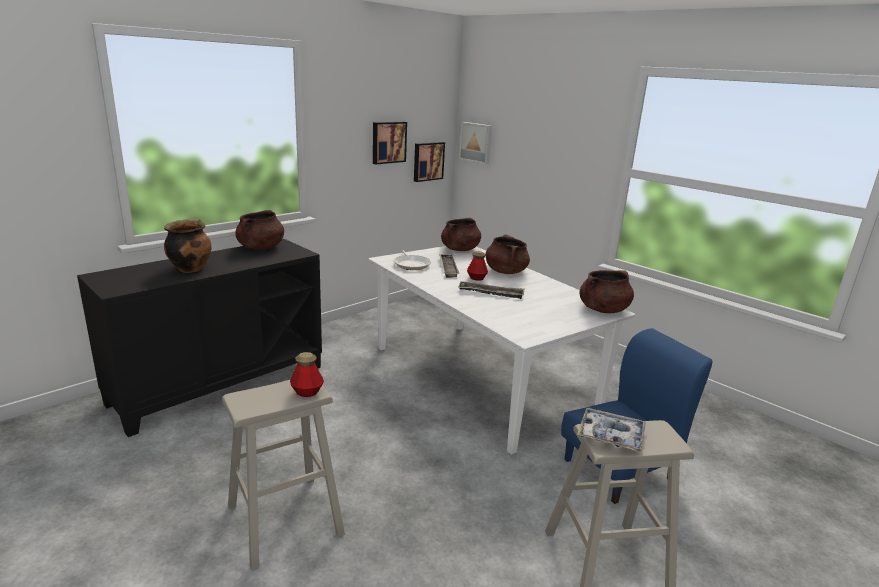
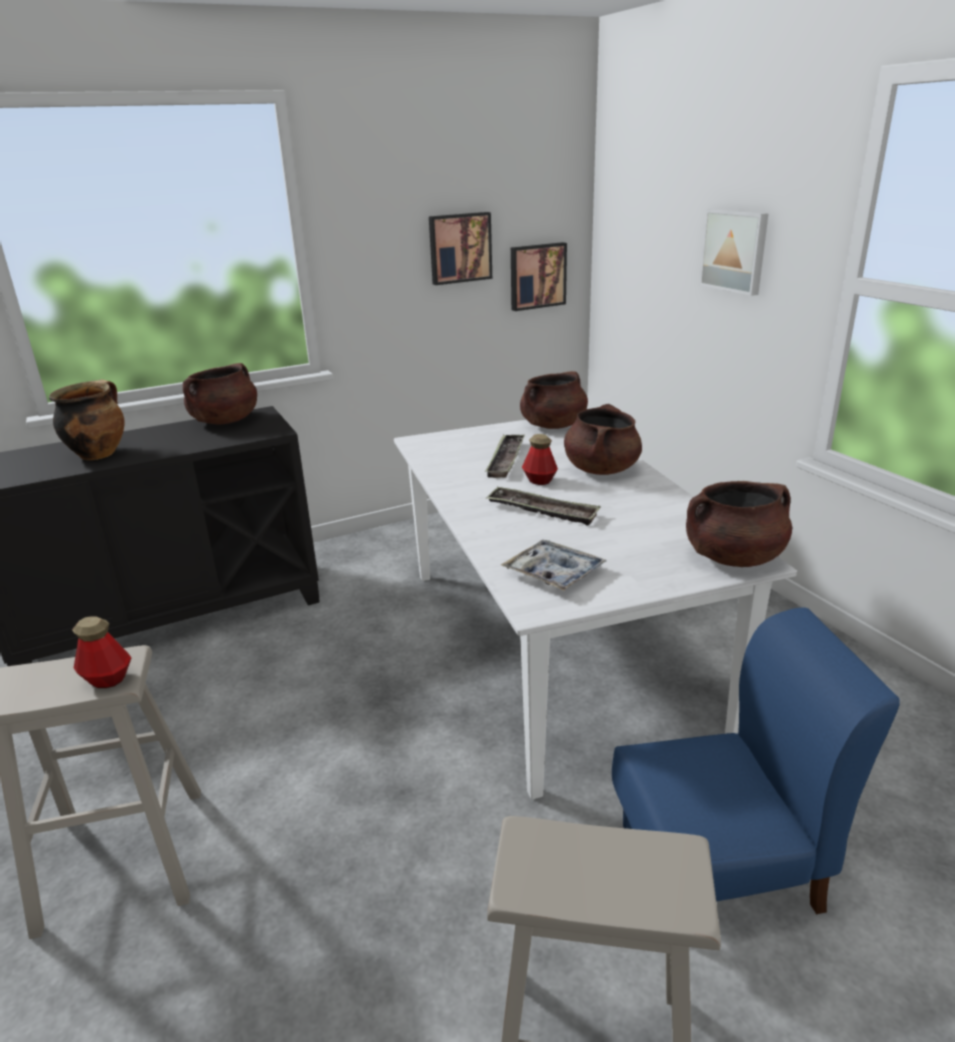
camera: 20 degrees right, 5 degrees up
(411, 264) = (450, 451): frying pan -> none
(476, 142) = (618, 240): picture -> picture (735, 251)
(611, 435) = (557, 858): tray -> tray (553, 573)

